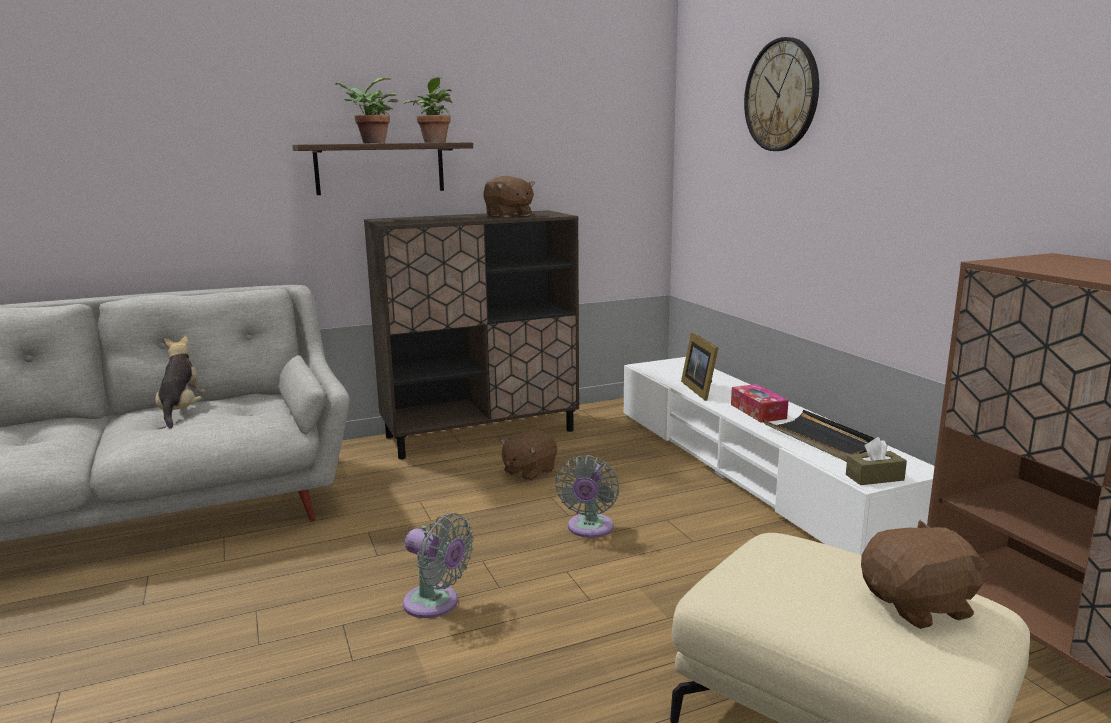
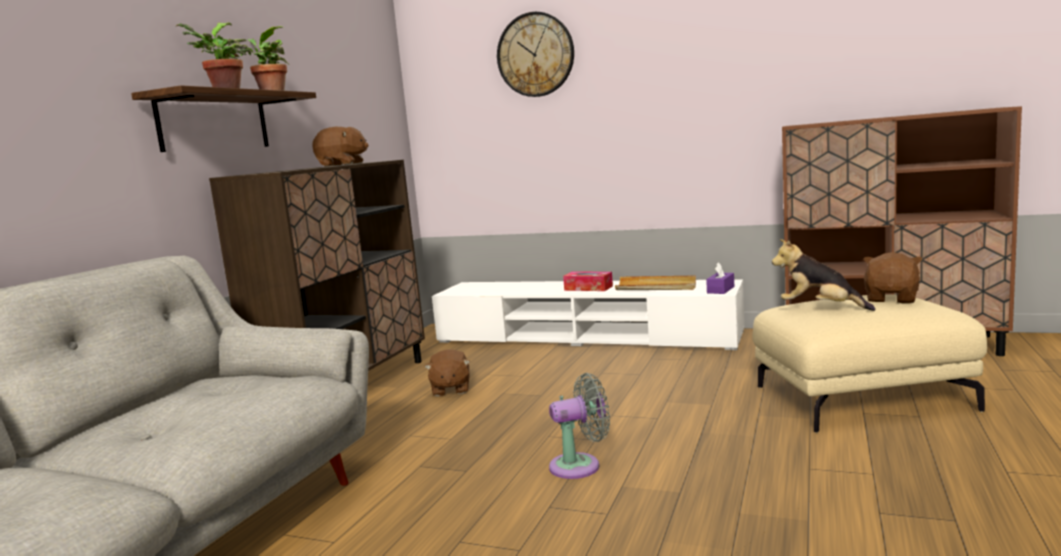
camera: 45 degrees left, 5 degrees down
(181, 411) = (158, 412): plush toy -> plush toy (820, 308)
(589, 529) = (571, 394): grey fan -> none
(700, 389) = (524, 290): picture frame -> none
(823, 440) = (656, 287): black tray -> beige tray
(874, 477) = (720, 290): brown tissue box -> purple tissue box

